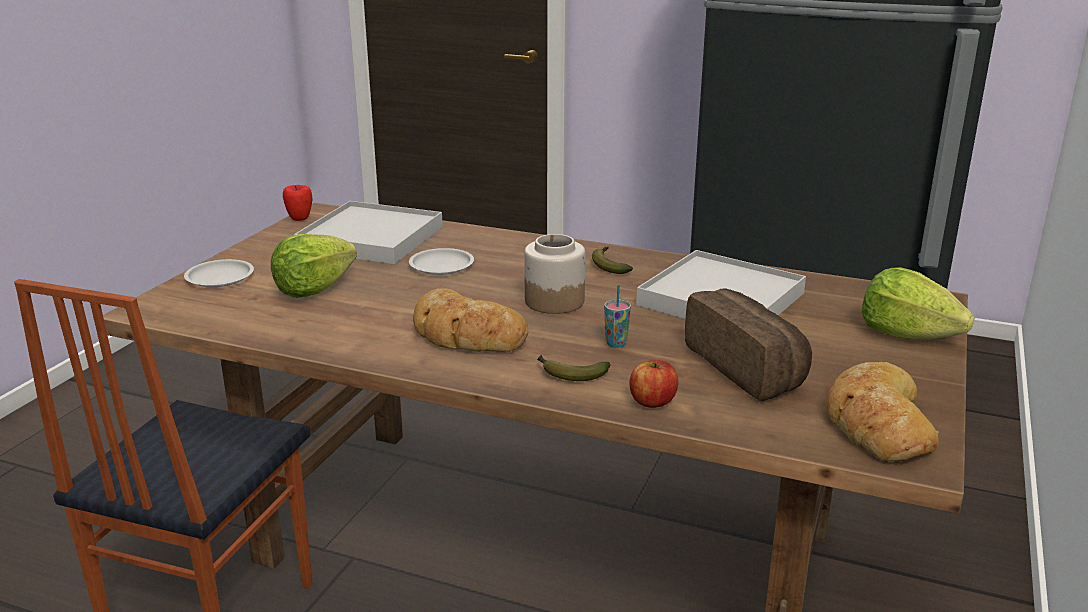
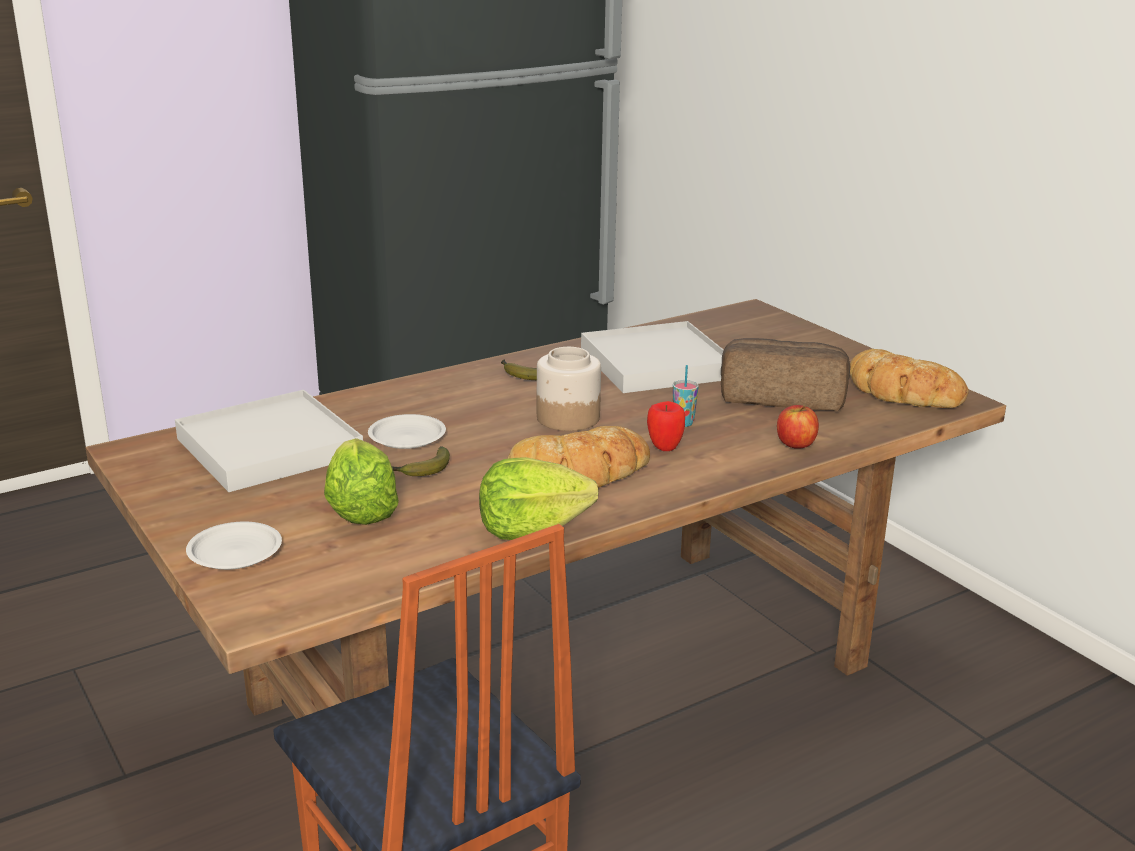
camera: 55 degrees left, 0 degrees up
(300, 218) = (128, 466): apple -> apple (664, 447)
(569, 374) = (714, 456): banana -> banana (421, 471)
(907, 334) = (793, 336): lettuce -> lettuce (531, 529)

